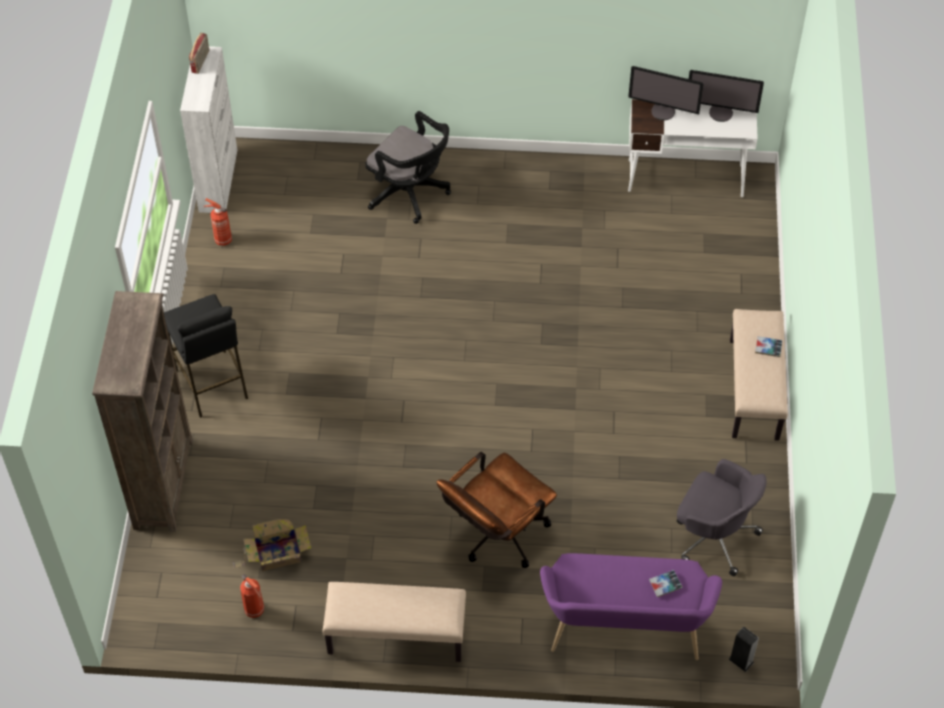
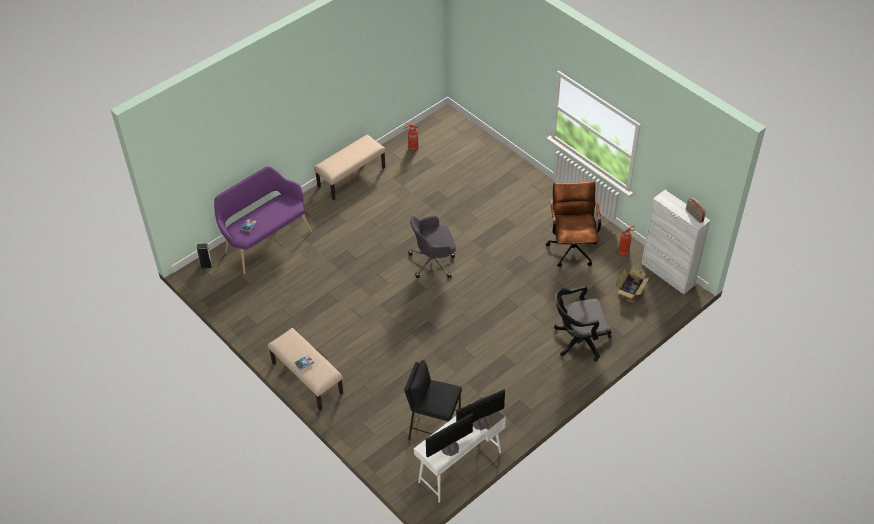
camera: 135 degrees right, 5 degrees down
(163, 483) = (503, 156): brown bookcase -> none
(211, 384) = (539, 198): black stool -> black stool (434, 430)
(276, 555) = (429, 167): cardboard box -> cardboard box (631, 290)
(496, 537) = (354, 234): brown office chair -> brown office chair (572, 246)
(713, 536) = (263, 301): grey office chair -> grey office chair (433, 262)

